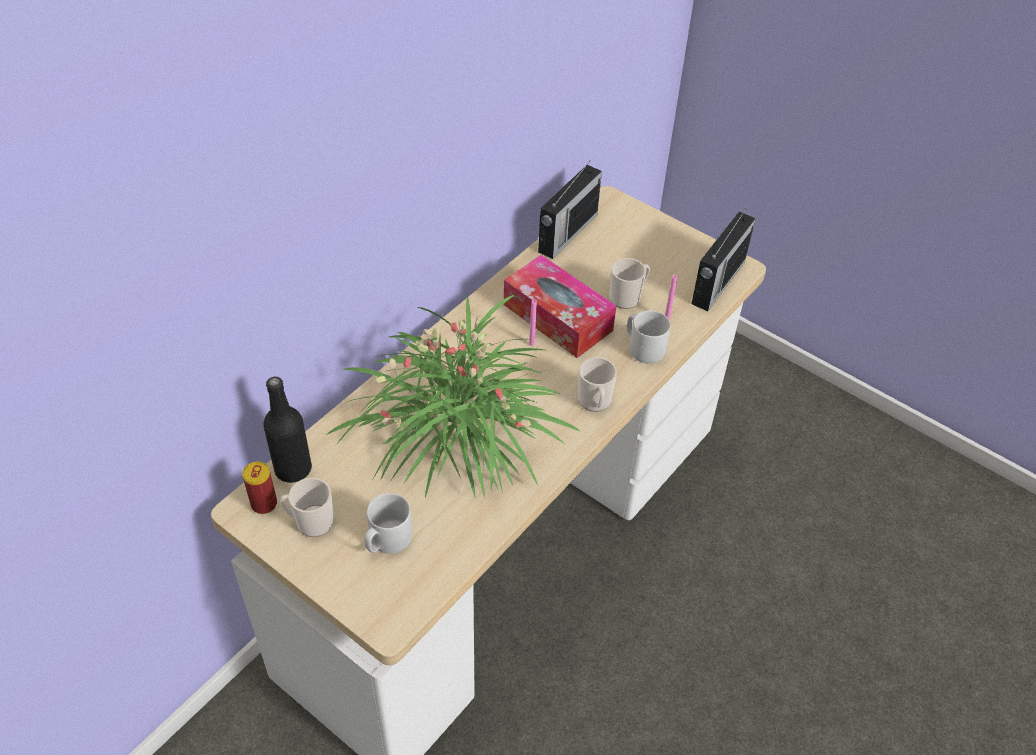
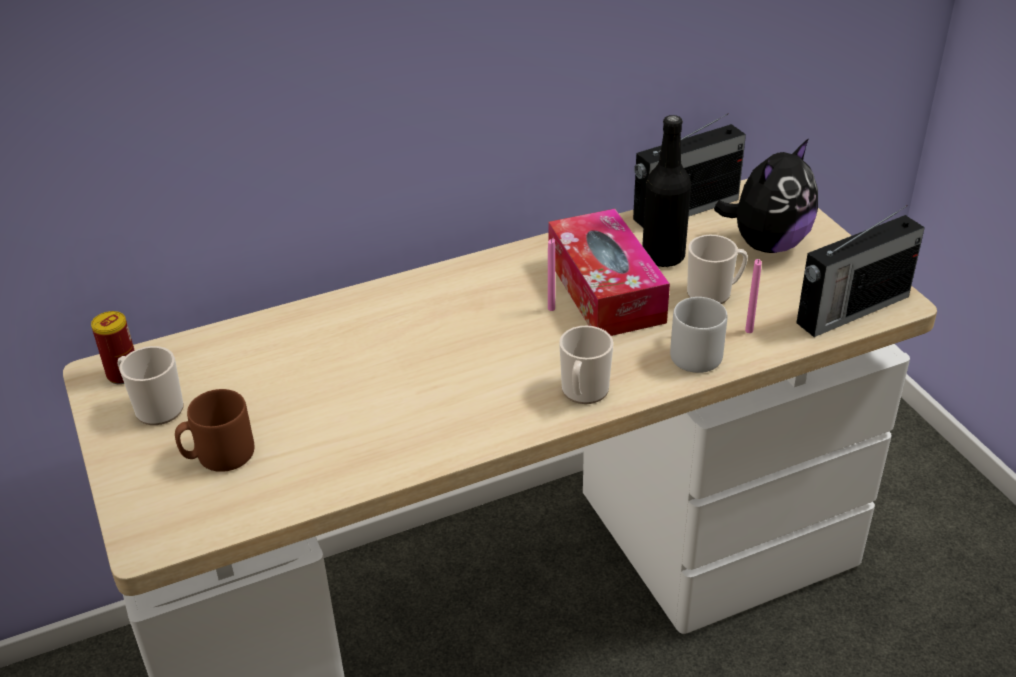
camera: 30 degrees right, 10 degrees down
(293, 469) = (181, 351): black bottle -> black bottle (663, 257)
(387, 540) = (218, 455): grey mug -> brown mug
(458, 434) = (388, 374): potted plant -> none
(637, 246) = (767, 244): none -> plush toy

